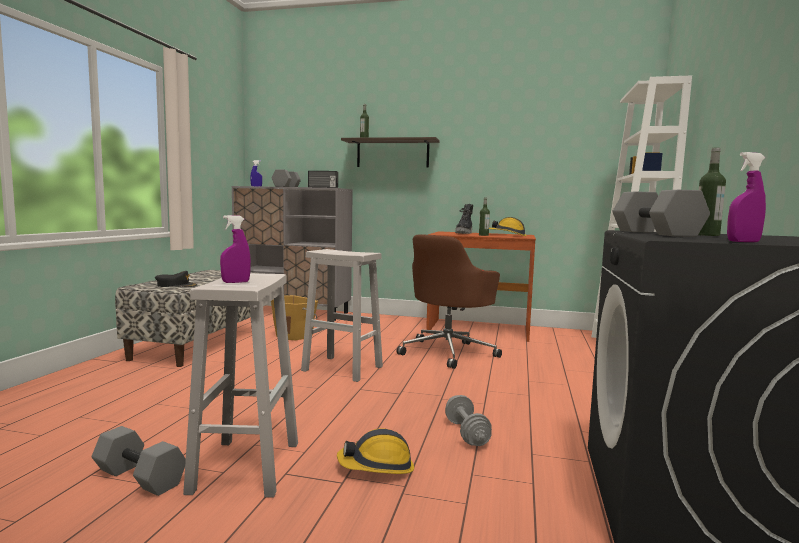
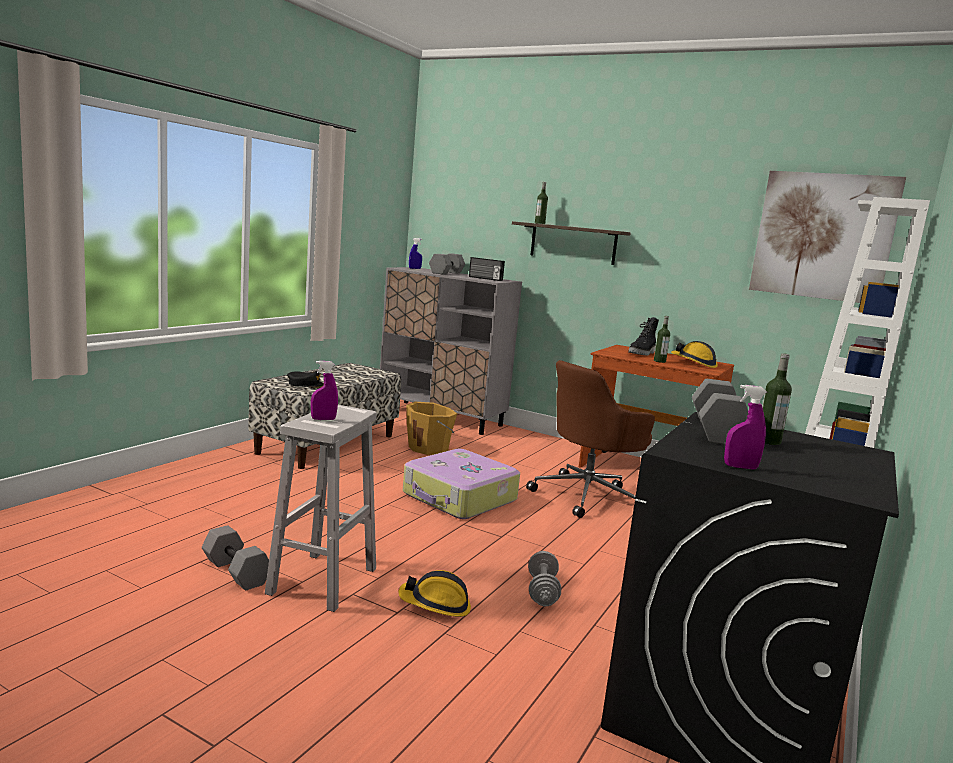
camera: 15 degrees right, 5 degrees up
(343, 369) = (459, 498): white stool -> suitcase
(588, 129) = (823, 236): none -> picture

